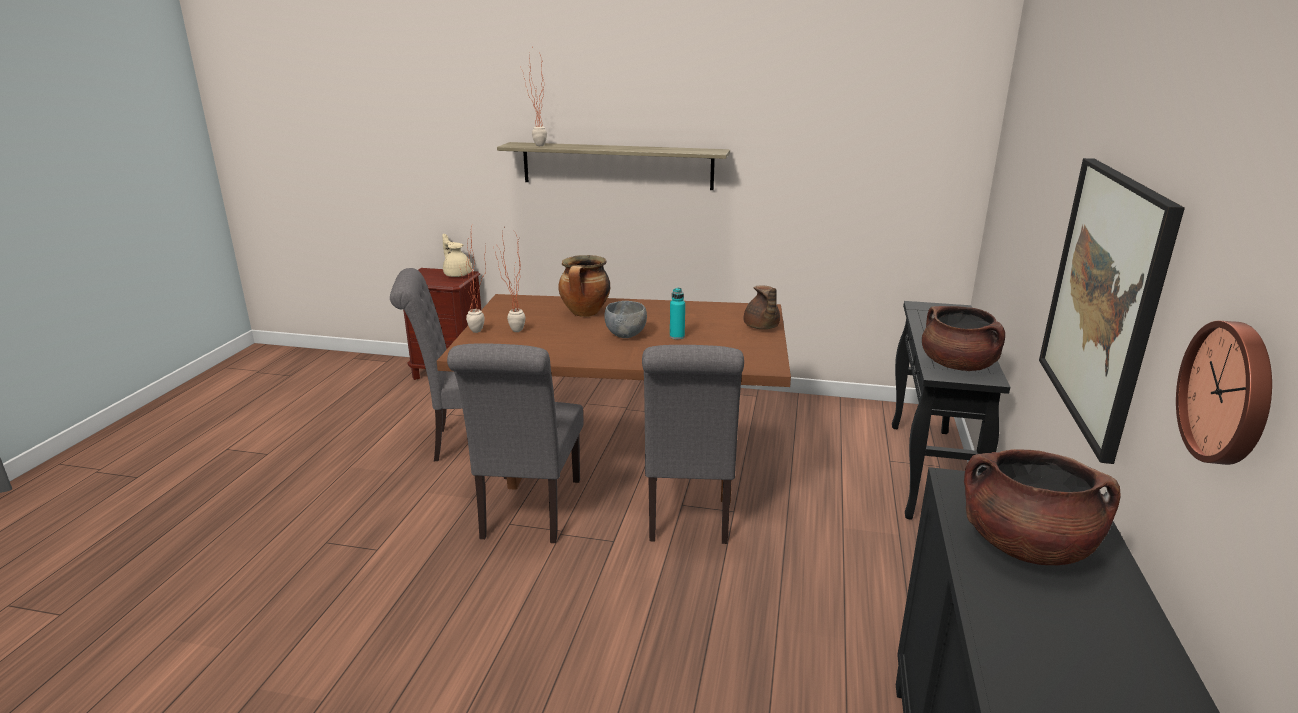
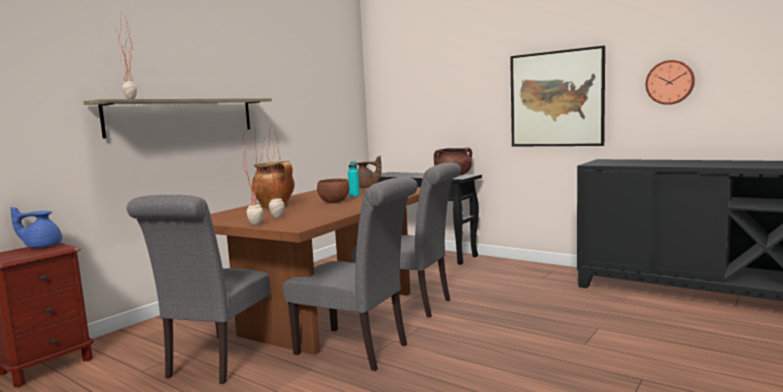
camera: 65 degrees left, 15 degrees down
(457, 274) = (42, 246): beige teapot -> blue teapot
(626, 335) = (334, 202): grey bowl -> brown bowl
(1026, 546) = (639, 163): brown cooking pot -> none

